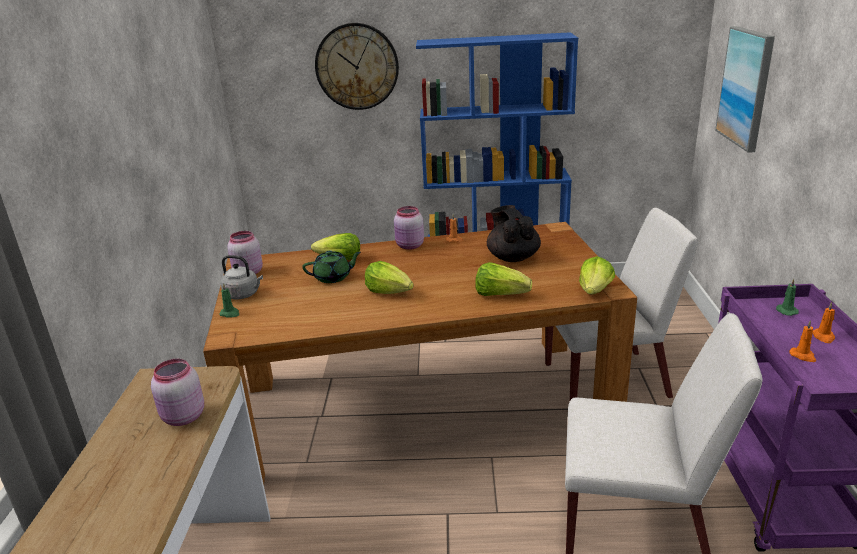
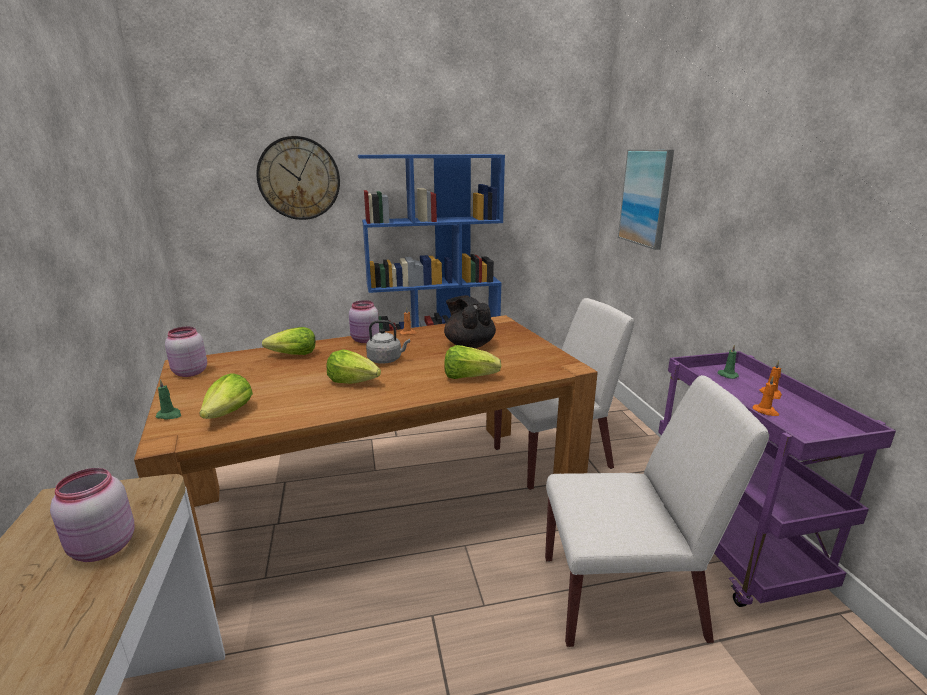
camera: 15 degrees left, 5 degrees down
(243, 295) = (185, 394): grey kettle -> grey kettle (386, 360)
(333, 277) = (289, 372): green teapot -> none
(595, 291) = (557, 368): lettuce -> lettuce (229, 413)

